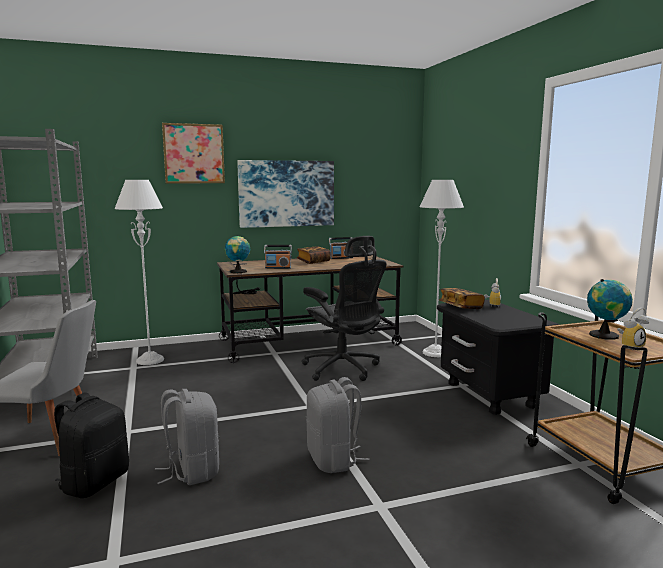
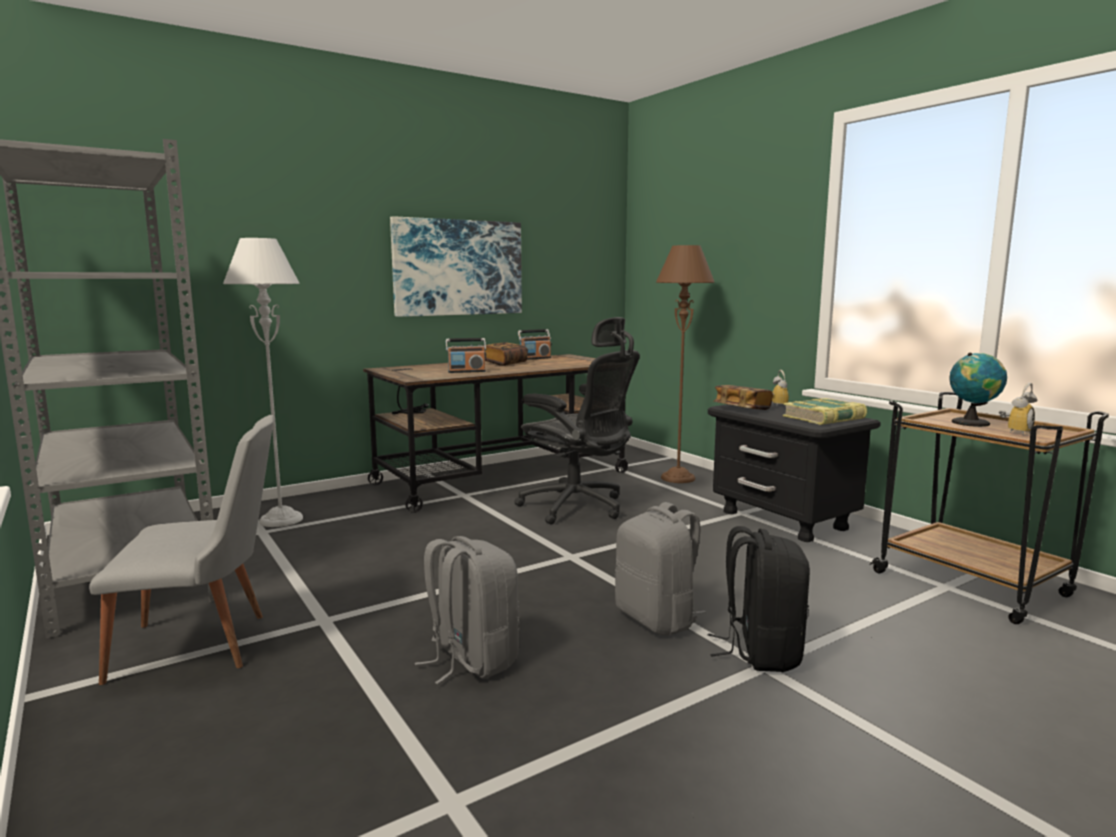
camera: 15 degrees left, 0 degrees up
(94, 482) = (330, 696): black backpack -> black backpack (760, 652)
(194, 154) = (327, 205): picture -> none
(238, 272) = (416, 378): globe -> none
(435, 353) = (677, 478): grey floor lamp -> brown floor lamp
(515, 319) = (824, 418): none -> book

